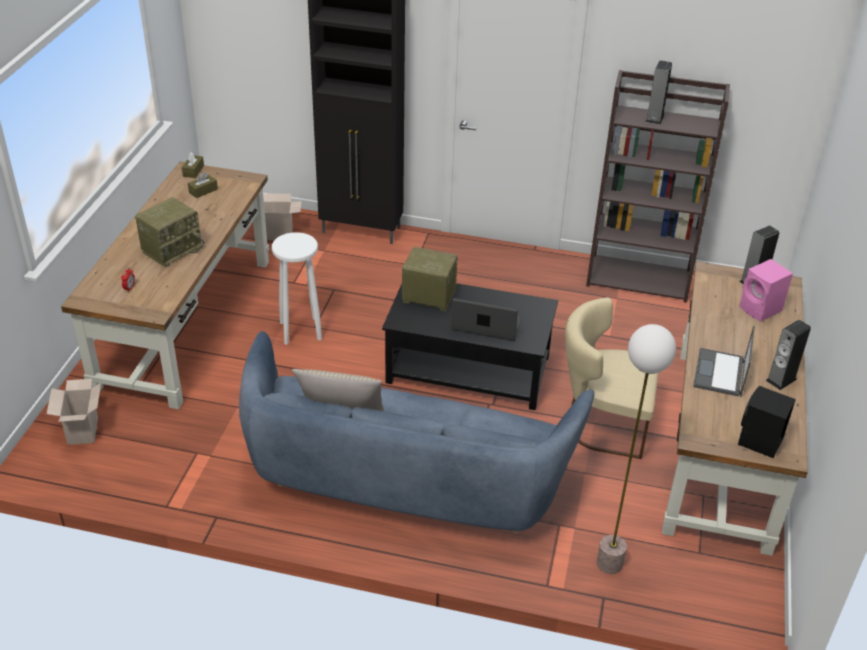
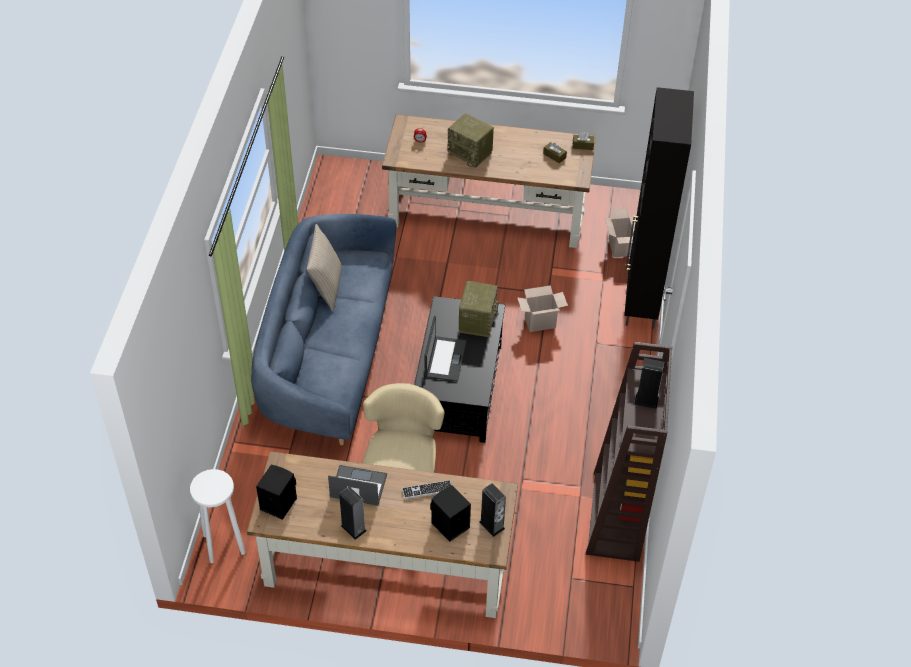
camera: 85 degrees right, 10 degrees up
(82, 430) = (363, 183): cardboard box -> cardboard box (540, 322)
(300, 331) = (489, 279): white stool -> white stool (223, 544)
(609, 563) = (254, 479): floor lamp -> none
(716, 321) = (427, 490): none -> keyboard
(761, 310) = (449, 526): pink speaker -> black speaker

